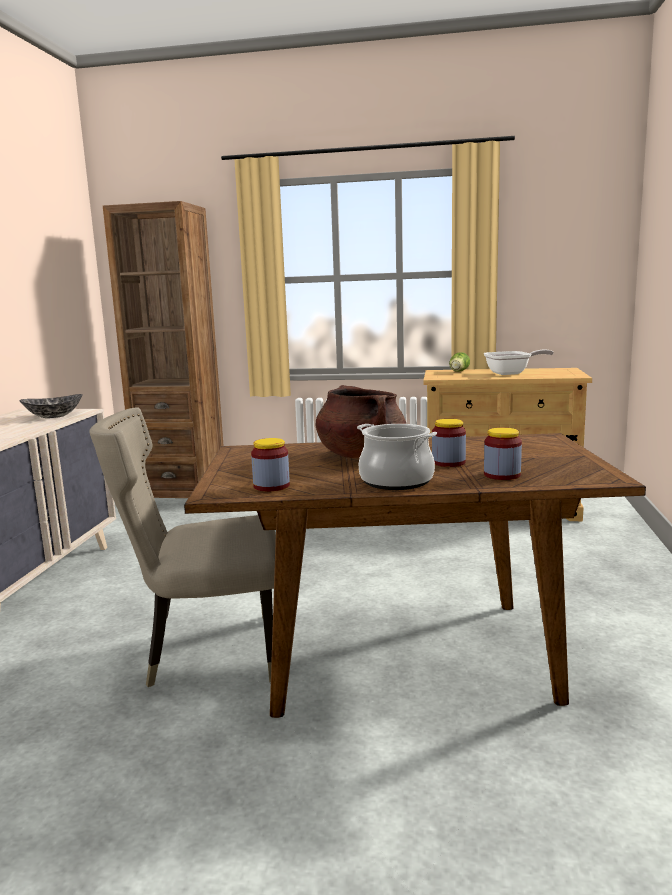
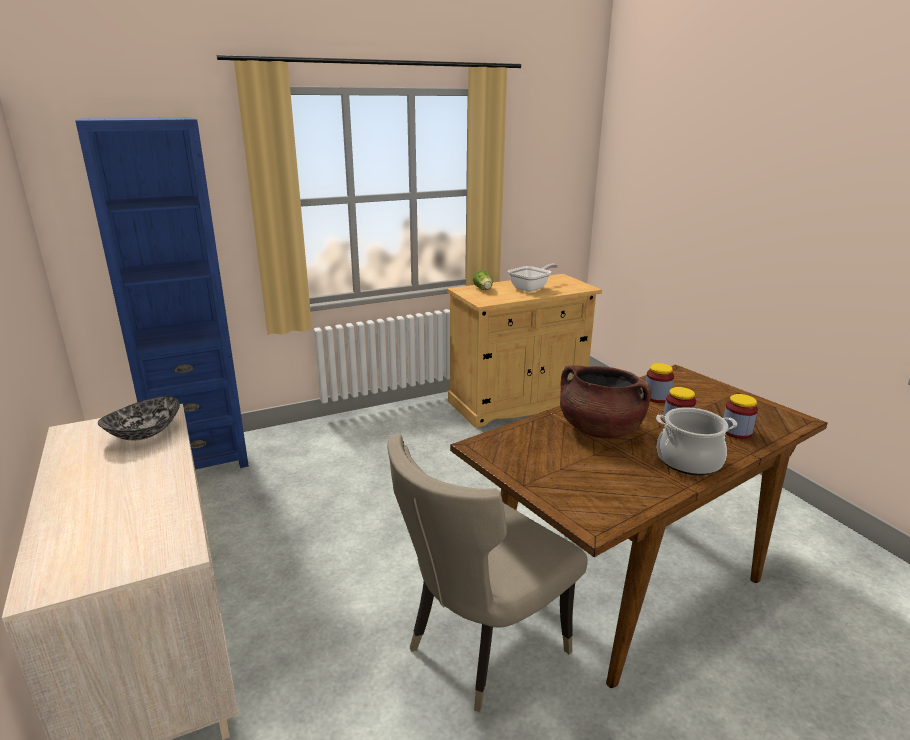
camera: 35 degrees left, 10 degrees up
(182, 496) = (200, 458): brown bookcase -> blue bookcase
(271, 486) = (615, 497): jar -> jar (657, 397)

